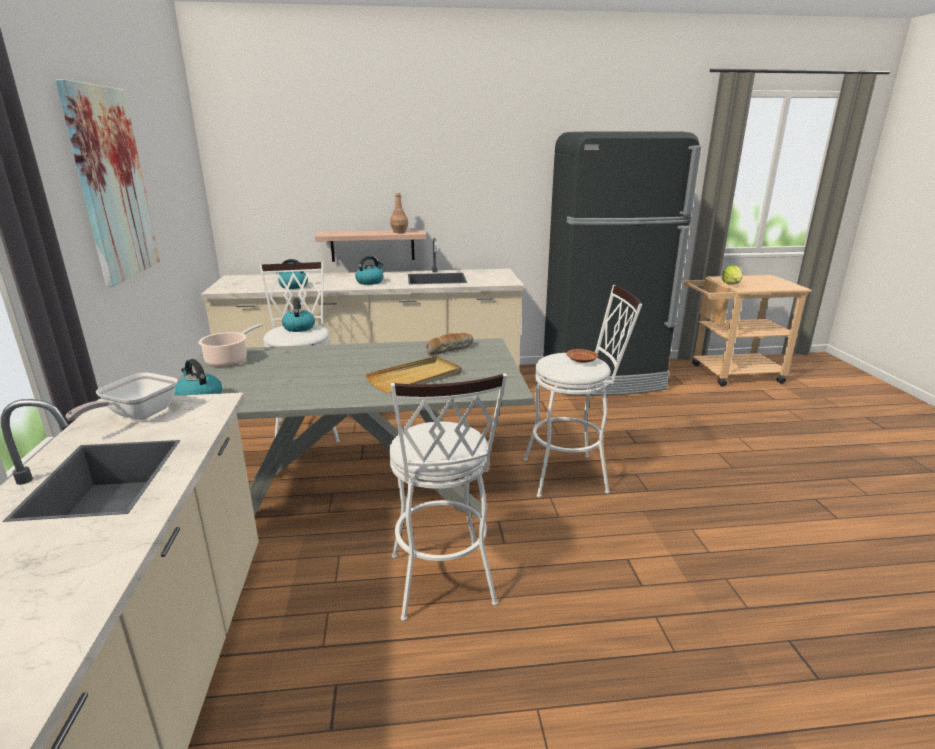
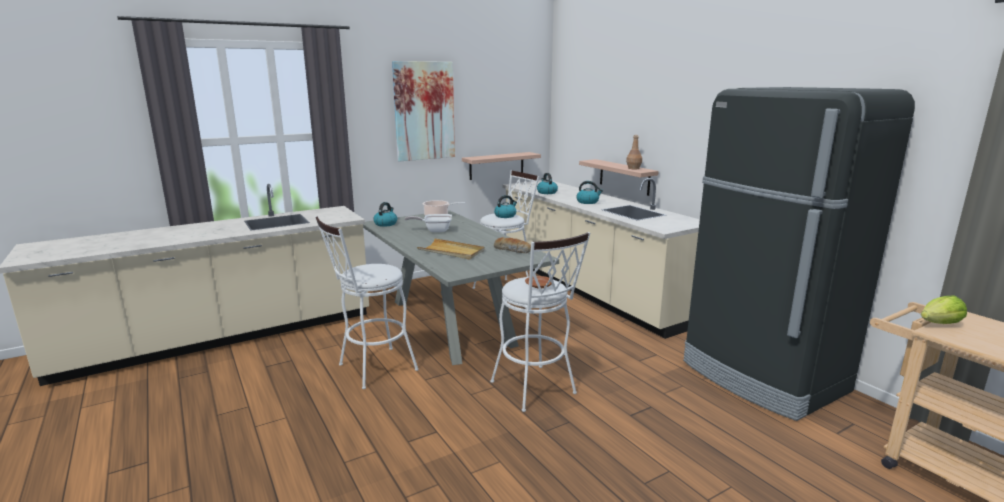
camera: 65 degrees right, 5 degrees down
(136, 415) = (329, 213): frying pan -> frying pan (434, 230)
(187, 267) = (496, 165): none -> shelf

